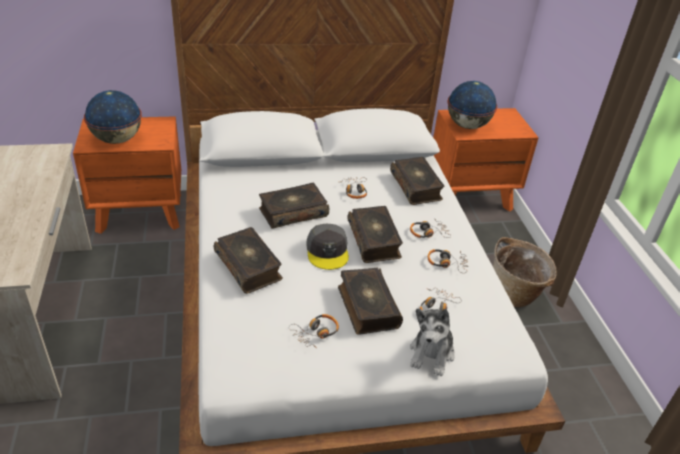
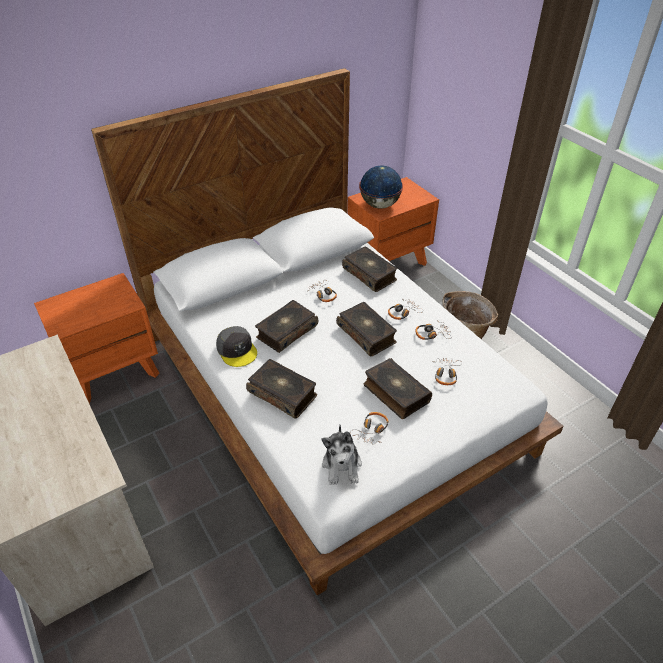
camera: 20 degrees left, 5 degrees up
(117, 140) = (85, 314): globe -> none
(327, 251) = (337, 357): grey cap -> grey cap (237, 350)
(431, 353) = (463, 413): plush toy -> plush toy (342, 465)

